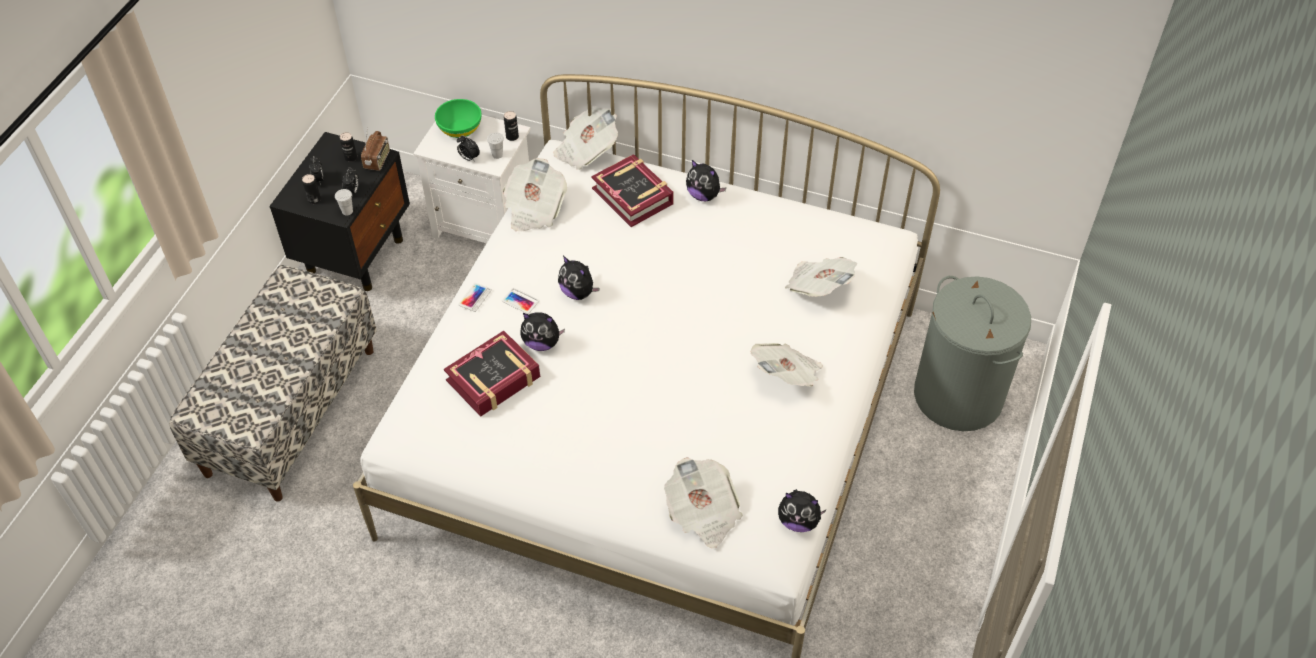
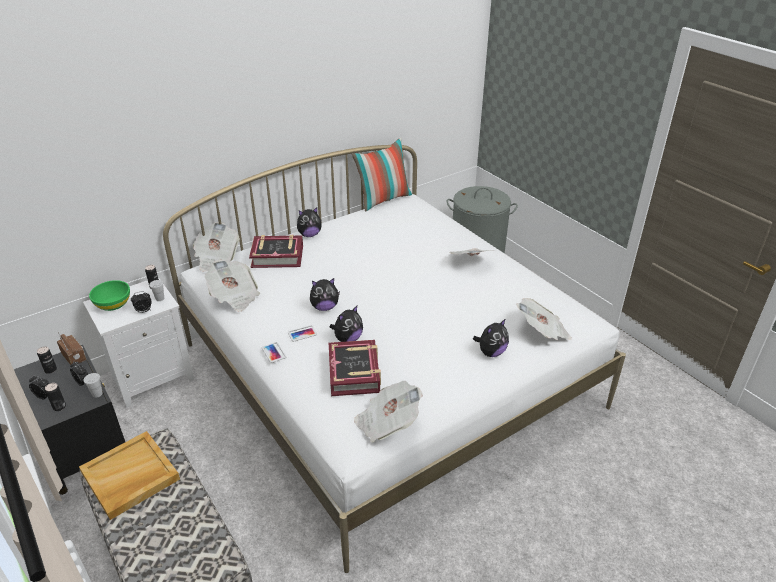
camera: 55 degrees left, 15 degrees down
(292, 305) = (130, 477): none -> beige tray
(798, 521) = (573, 302): plush toy -> plush toy (491, 352)
(818, 287) = (420, 228): newspaper -> newspaper (387, 423)
(855, 214) = (383, 200): none -> pillow

